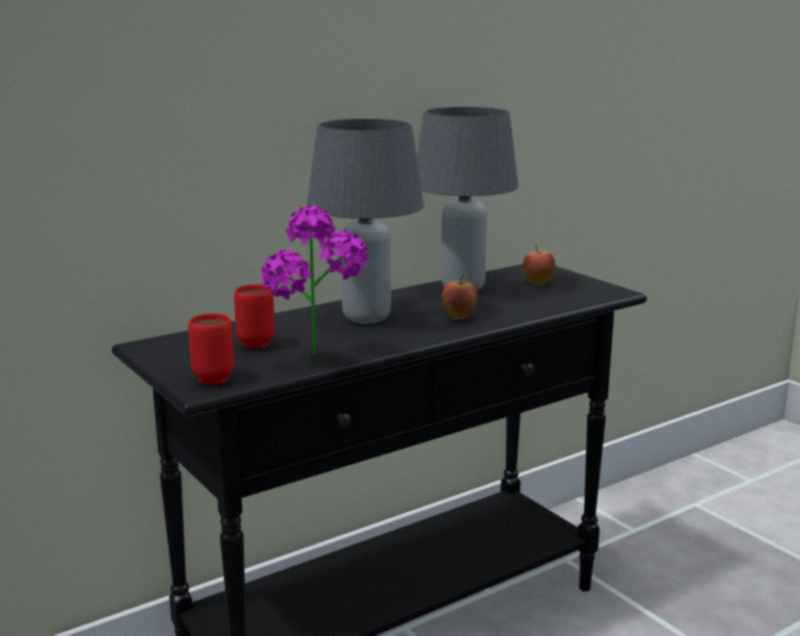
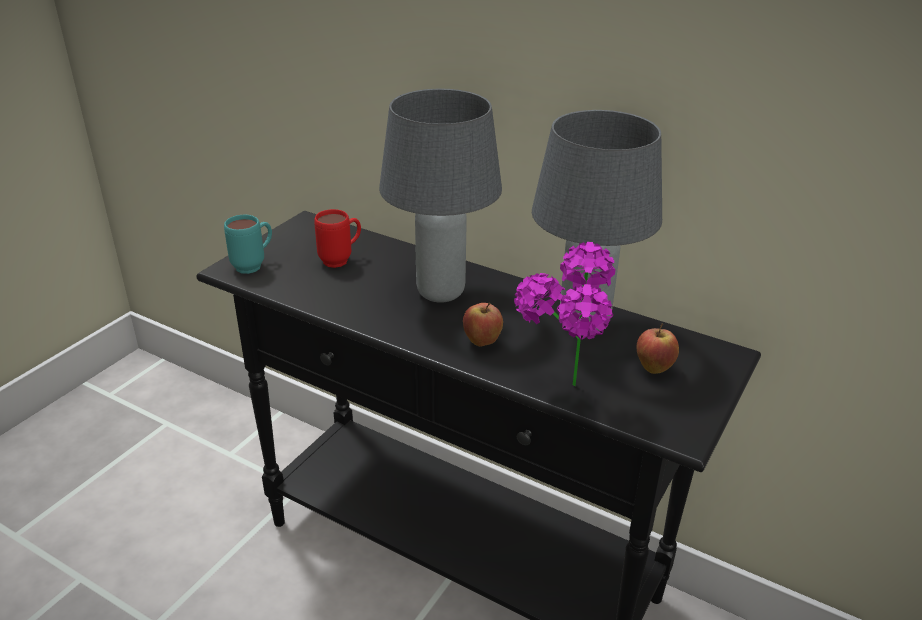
camera: 65 degrees right, 15 degrees up
(212, 376) = (254, 265): red mug -> turquoise mug
(319, 361) = (313, 299): potted plant -> potted plant (561, 394)

